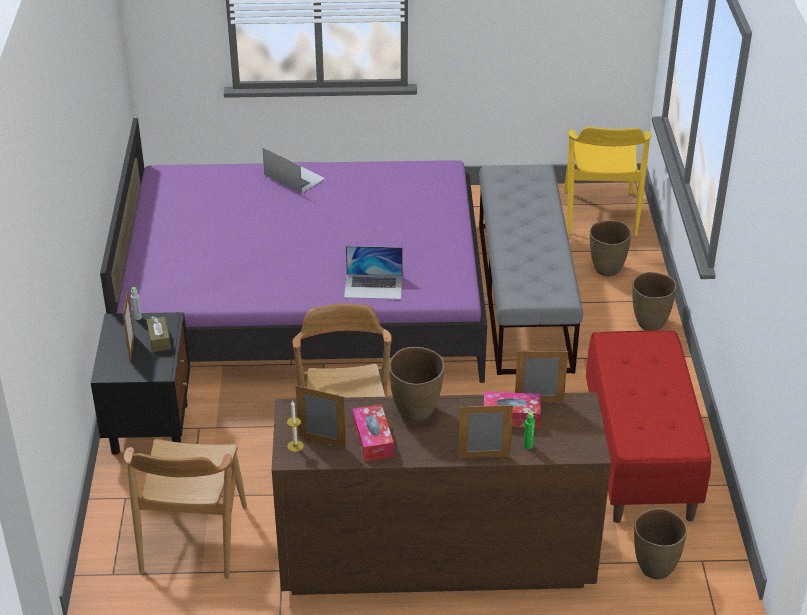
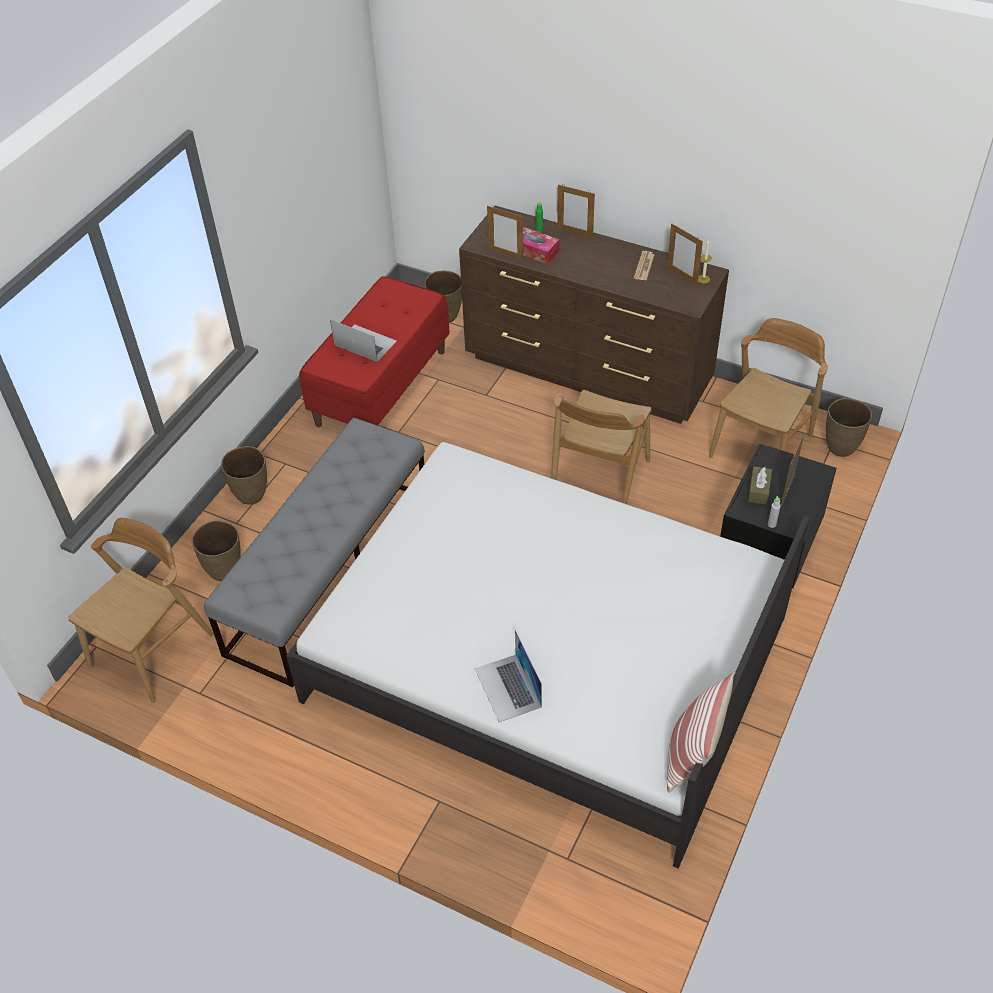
camera: 150 degrees left, 10 degrees up
(148, 184) = (692, 754): none -> pillow
(304, 300) = (547, 658): purple bed -> white bed
(373, 286) = (521, 493): laptop -> laptop (365, 343)
(373, 439) = (644, 266): tissue box -> newspaper
(416, 412) = (599, 274): brown vase -> brown vase (840, 447)
(599, 213) = (152, 650): yellow chair -> brown chair

